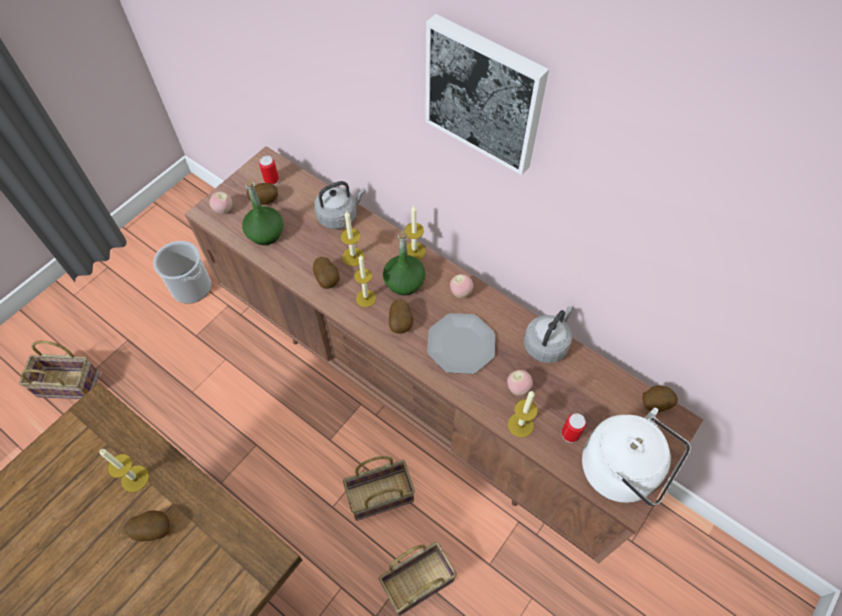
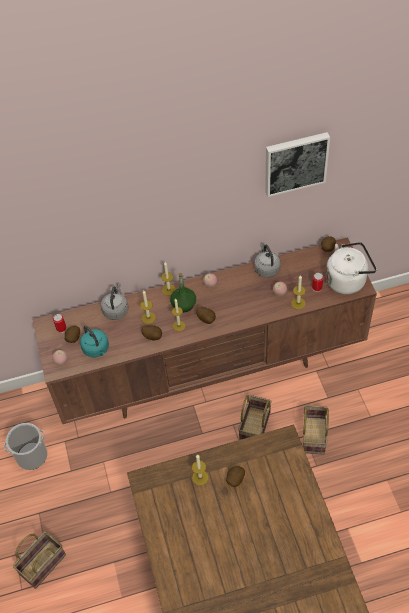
camera: 50 degrees left, 5 degrees down
(266, 233) = (96, 349): green bottle -> turquoise kettle
(461, 344) = (239, 301): plate -> none
(485, 94) = (187, 178): picture -> picture (295, 162)

